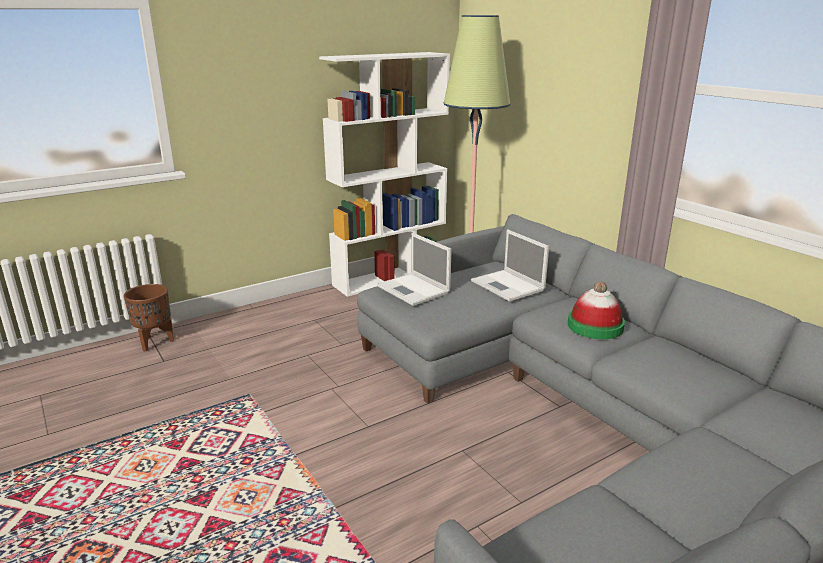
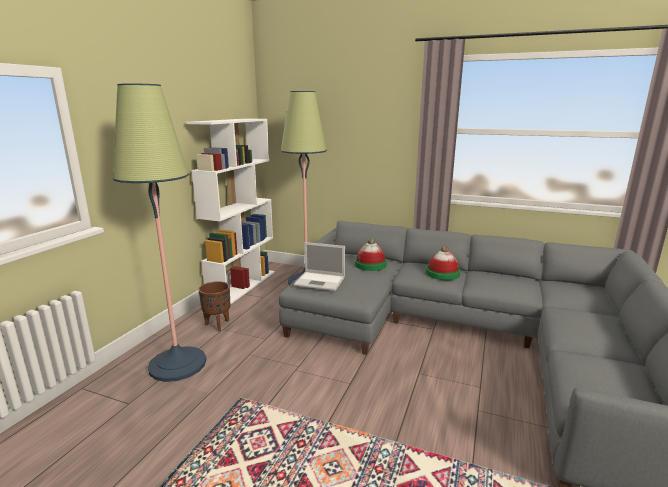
camera: 35 degrees left, 5 degrees down
(155, 342) = (100, 392): brown planter -> brown planter (218, 325)
(236, 340) = (177, 364): none -> floor lamp
(508, 286) = (370, 264): laptop -> hat

